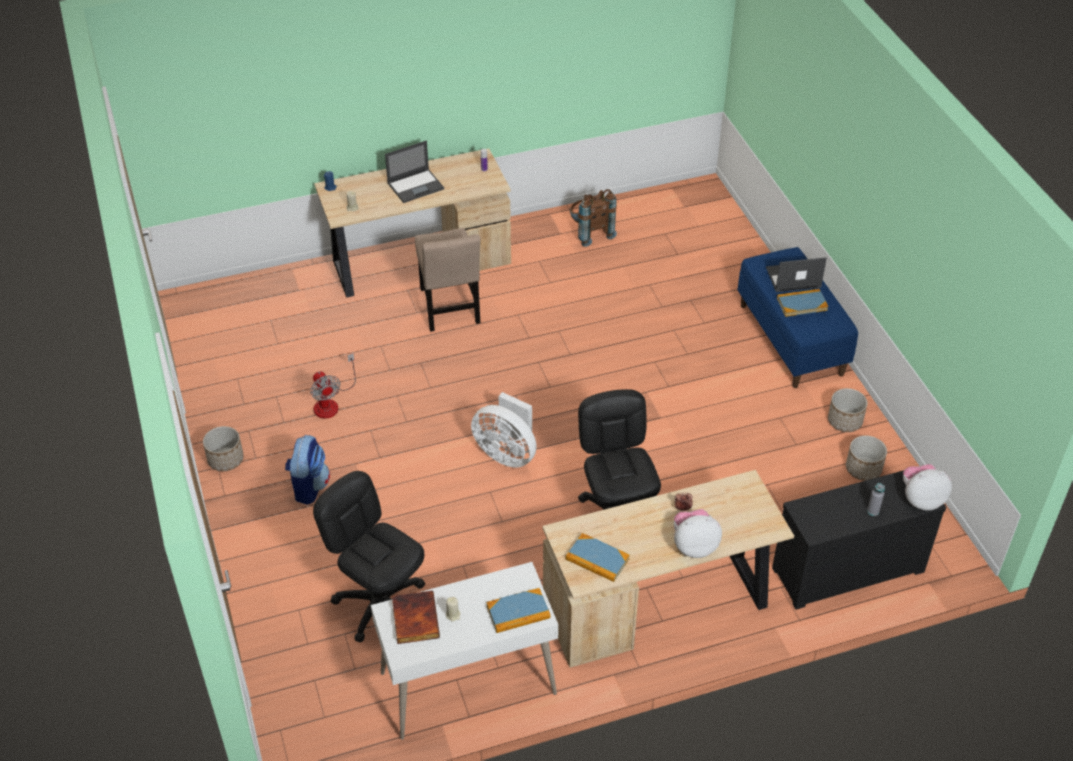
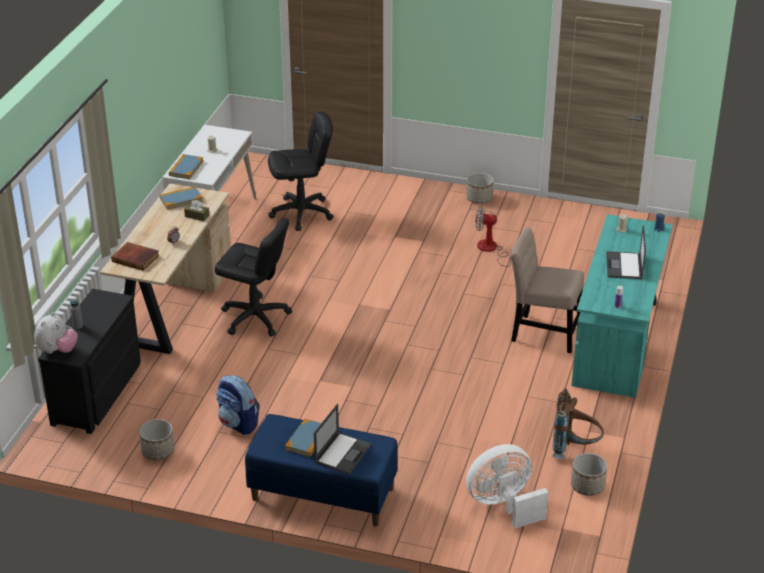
camera: 125 degrees right, 10 degrees down
(309, 486) = (422, 219): backpack -> backpack (238, 423)
(414, 619) = (225, 139): book -> book (136, 258)
(417, 261) = (618, 340): beige desk -> turquoise desk
(507, 453) = (364, 300): white fan -> white fan (503, 505)
(615, 522) = (197, 216): none -> brown tissue box
(694, 546) = (144, 234): plush toy -> none
(844, 421) = (209, 470): planter -> planter (587, 486)

